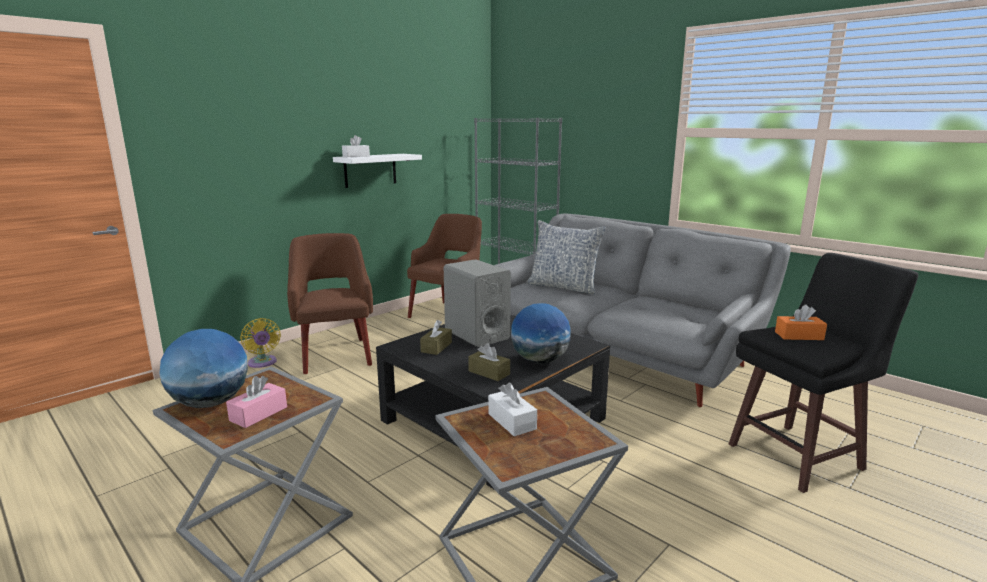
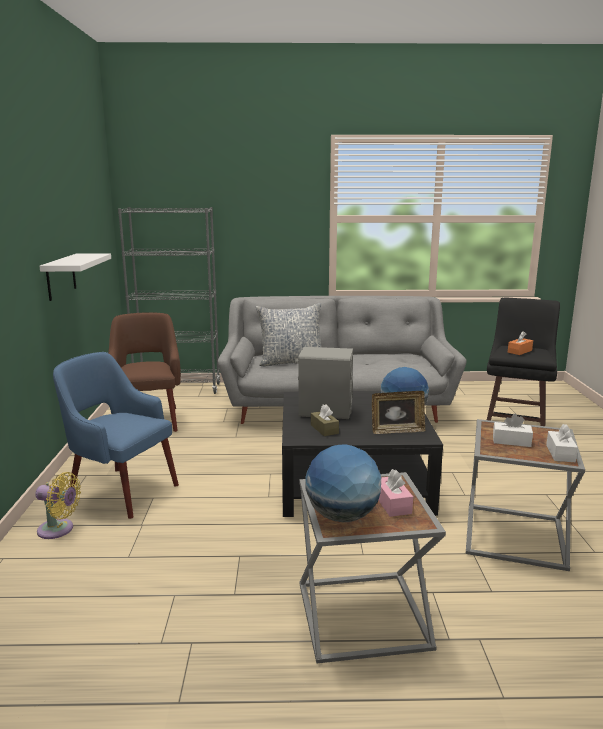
camera: 45 degrees left, 0 degrees up
(335, 354) = (121, 491): brown armchair -> blue armchair
(356, 156) = (62, 262): white tissue box -> white tissue box (560, 453)
(489, 372) = (397, 431): brown tissue box -> picture frame

